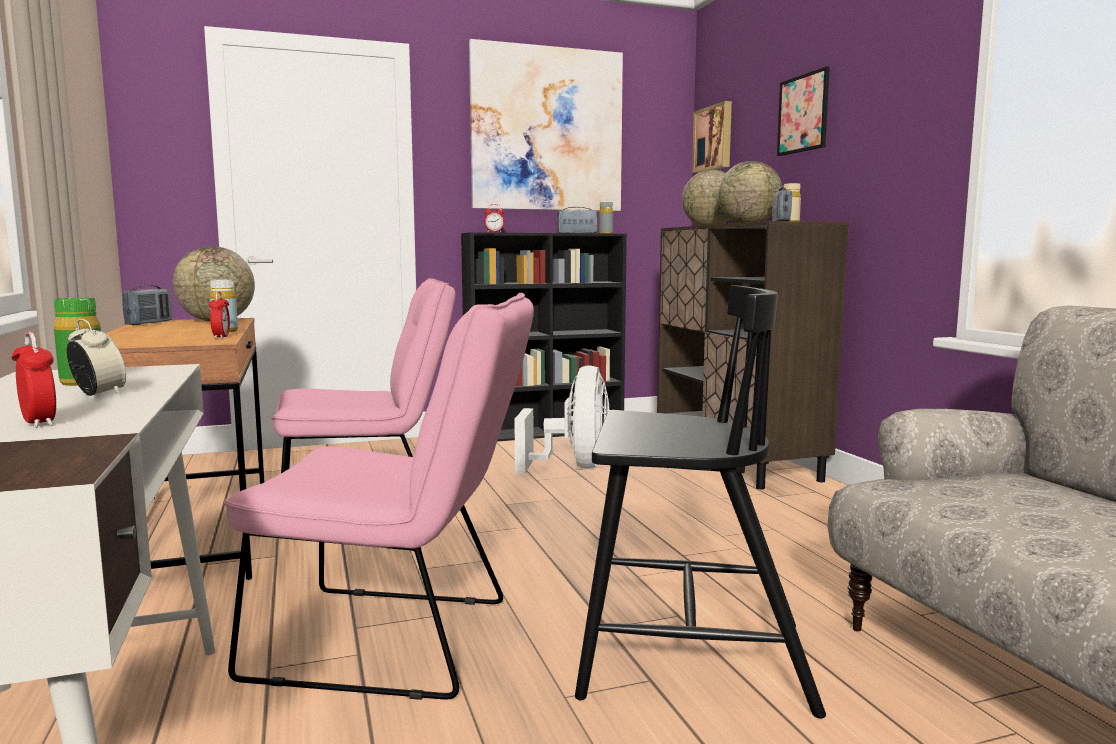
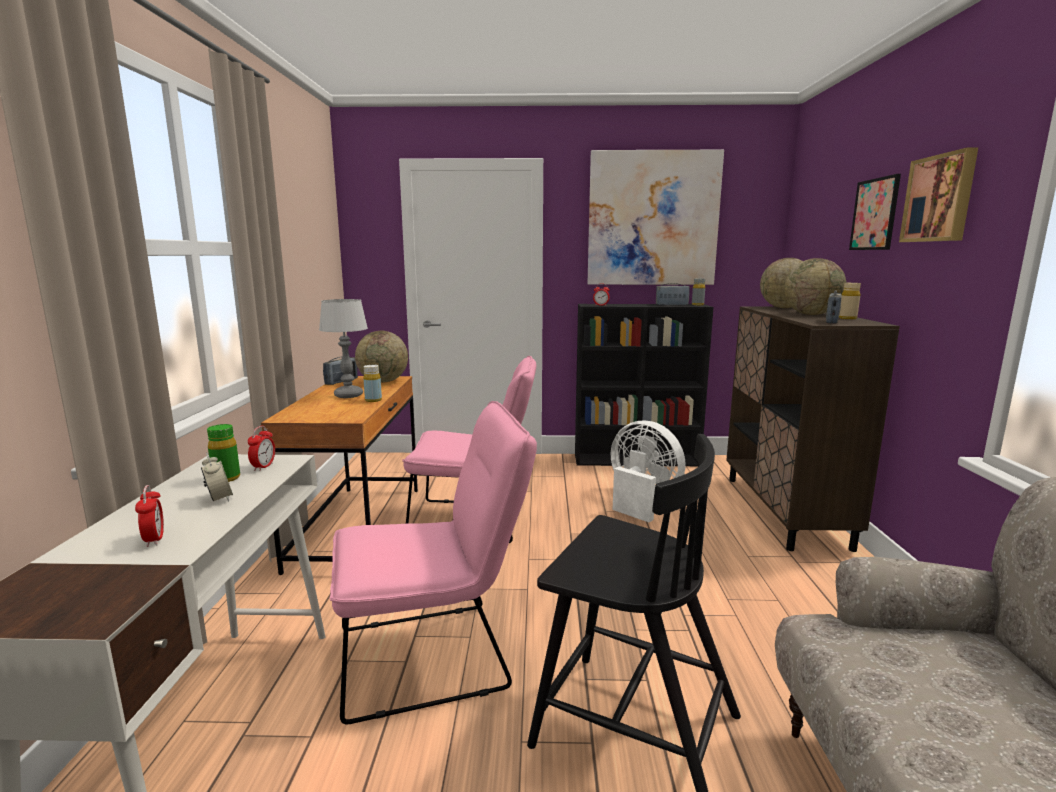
camera: 20 degrees right, 5 degrees up
(179, 330) = (349, 395): none -> table lamp
(221, 337) = (362, 411): alarm clock -> alarm clock (263, 467)
(399, 641) = (436, 656): pink chair -> pink chair turned 45 degrees counterclockwise
(574, 467) = (641, 501): white fan -> white fan turned 75 degrees counterclockwise
(714, 138) = (803, 223): picture -> picture (940, 198)

